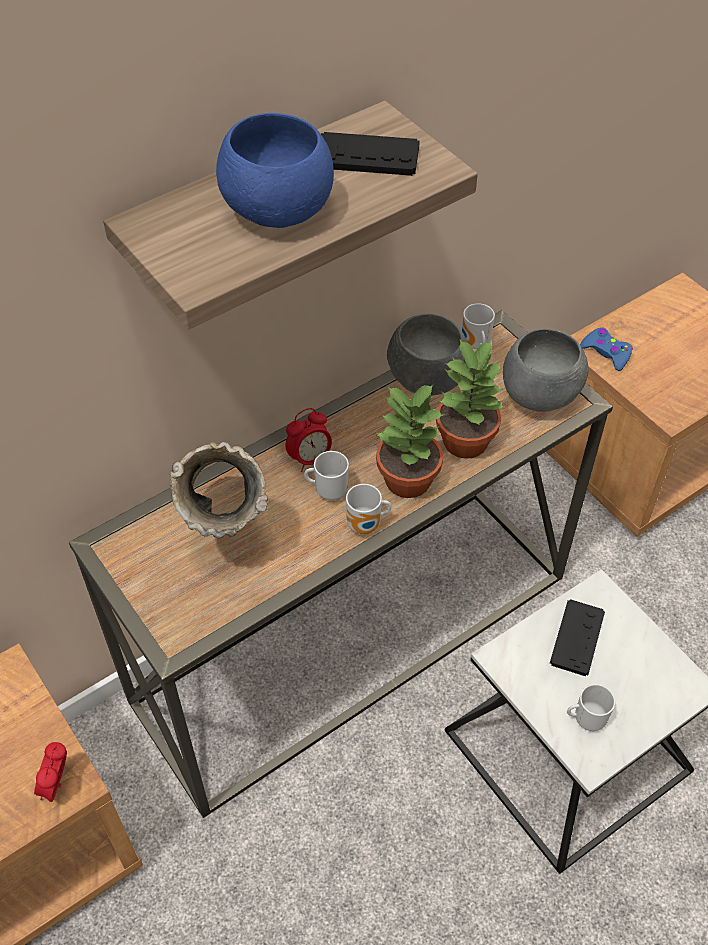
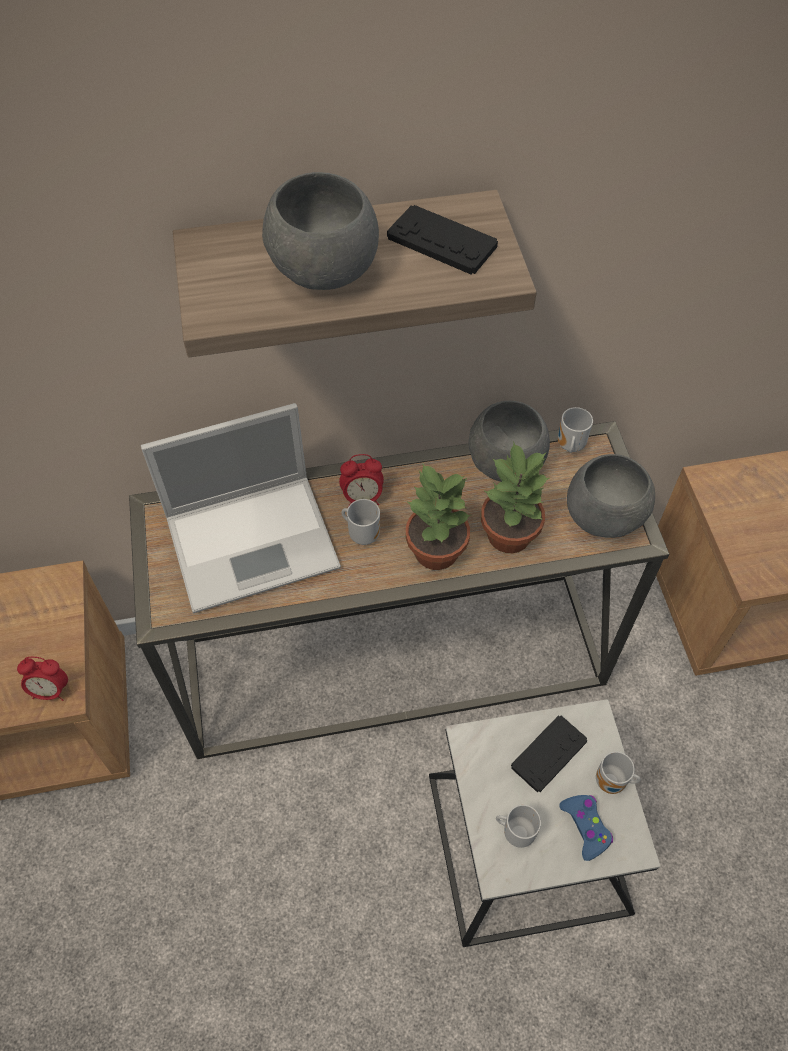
camera: 25 degrees right, 5 degrees up
(57, 785) = (51, 690): alarm clock -> alarm clock turned 120 degrees counterclockwise
(227, 535) = (255, 540): beige vase -> laptop
(277, 213) = (322, 272): blue bowl -> grey bowl
(366, 526) = (376, 579): mug -> mug (611, 783)
(606, 353) = (723, 494): blue game controller -> blue game controller (585, 827)

